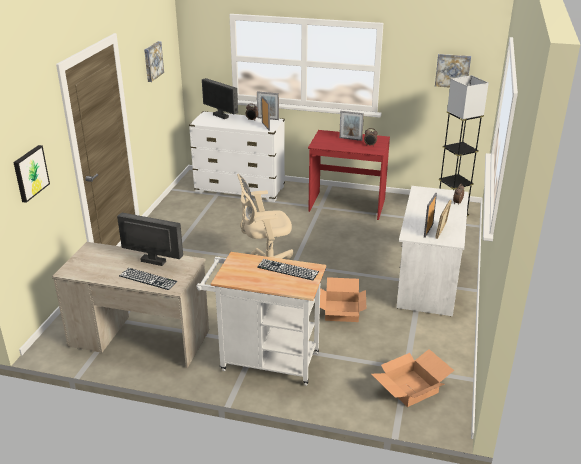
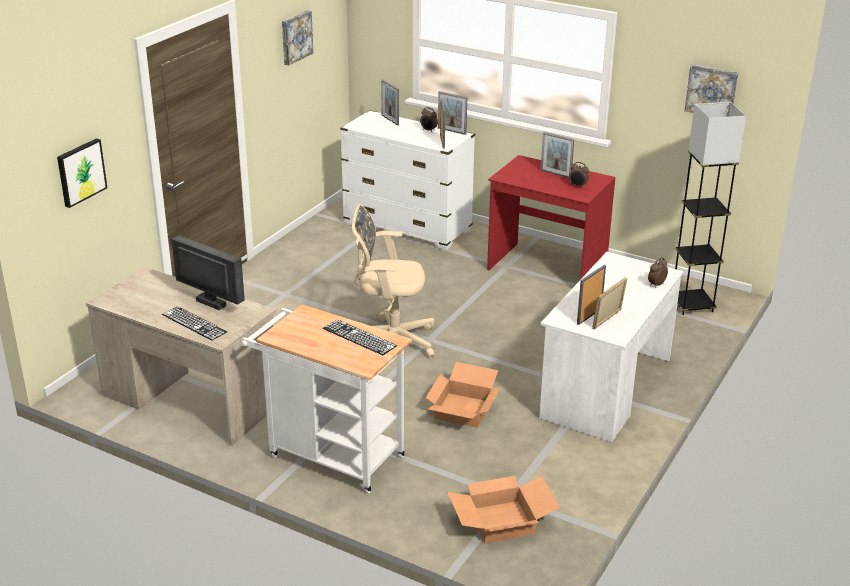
camera: 15 degrees right, 0 degrees up
(221, 116) = (390, 120): monitor -> picture frame

